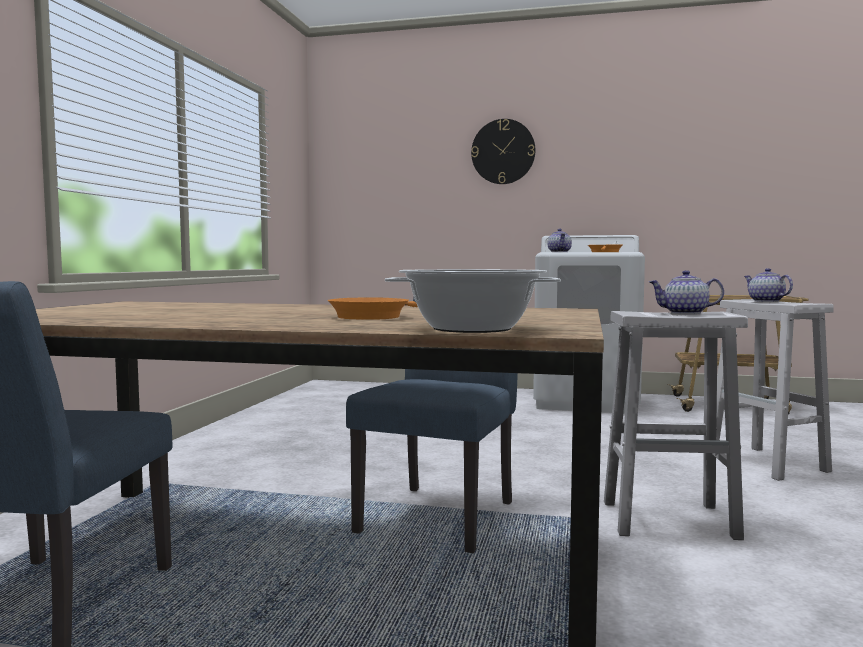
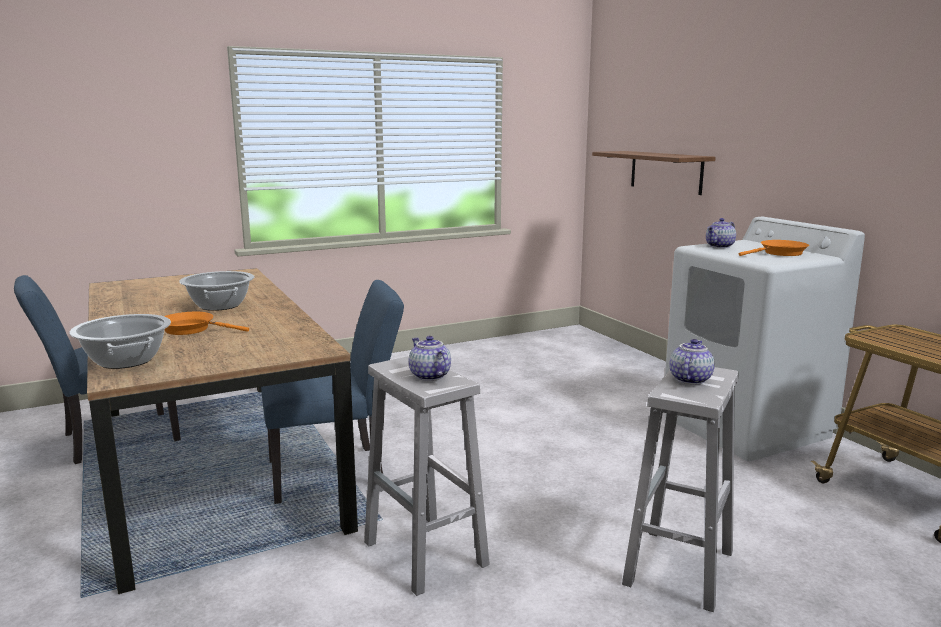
camera: 50 degrees right, 10 degrees up
(282, 310) = (220, 305): none -> cooking pot
(426, 211) = (666, 172): none -> shelf
(503, 151) = (737, 106): wall clock -> none

